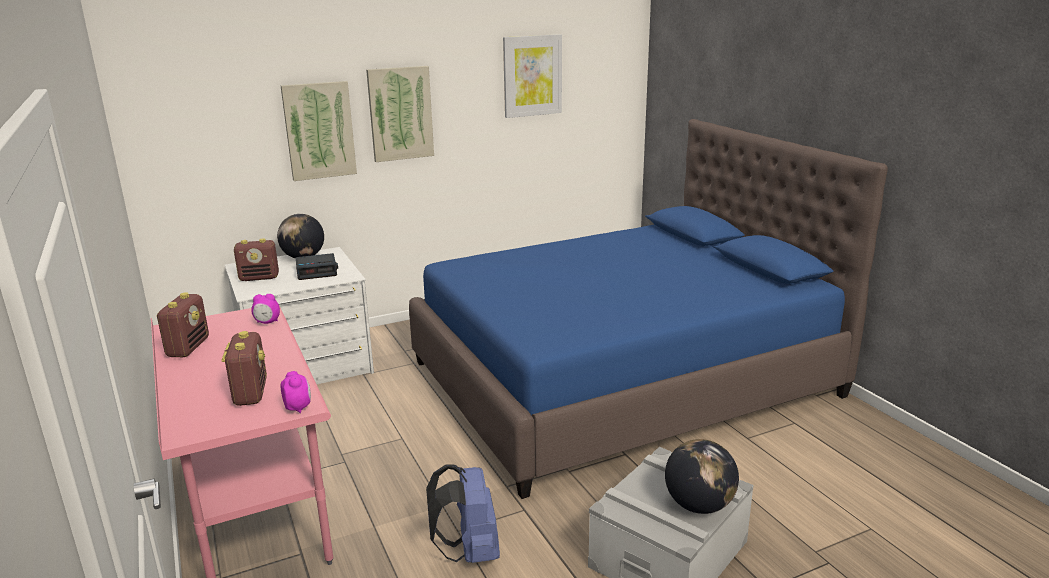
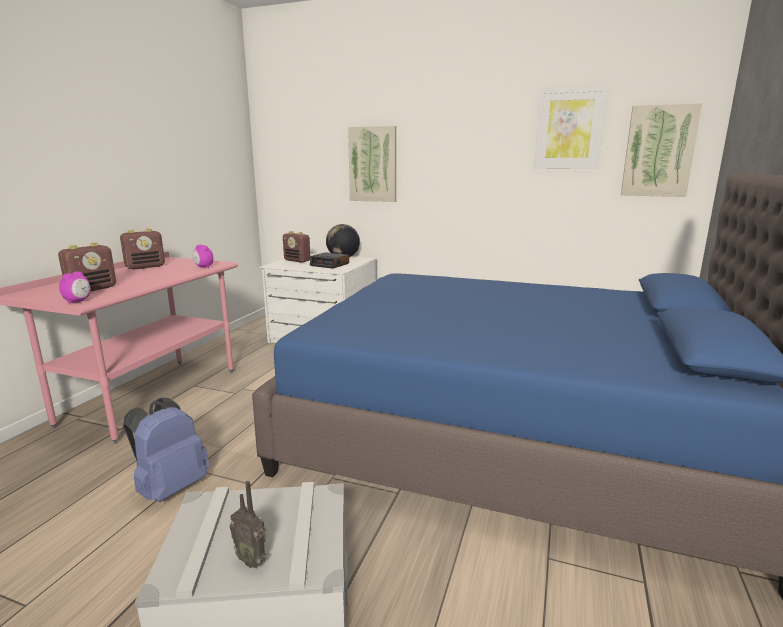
camera: 45 degrees right, 5 degrees down
(400, 113) = (436, 156): picture -> picture (658, 151)
(699, 505) = (252, 560): globe -> radio

